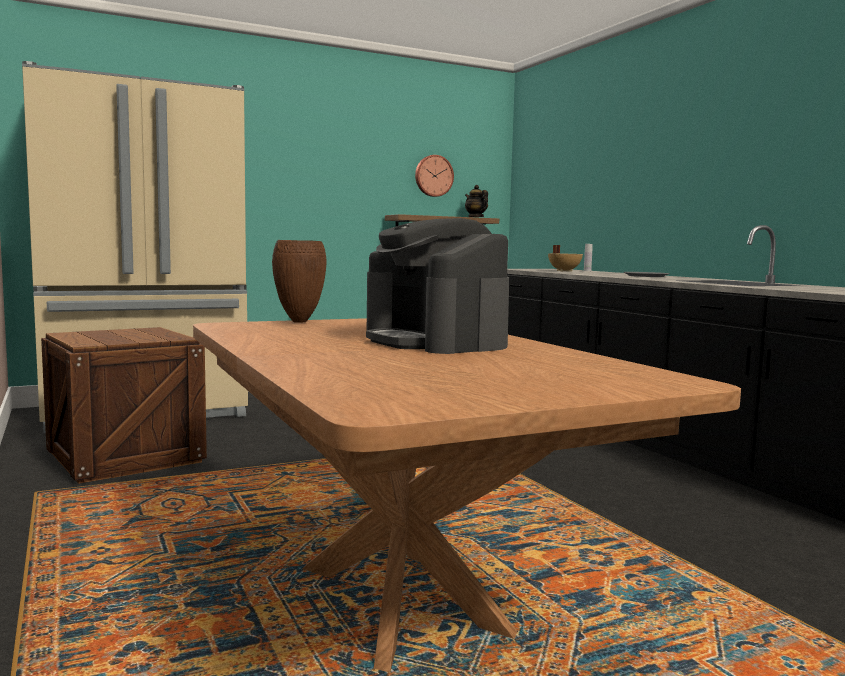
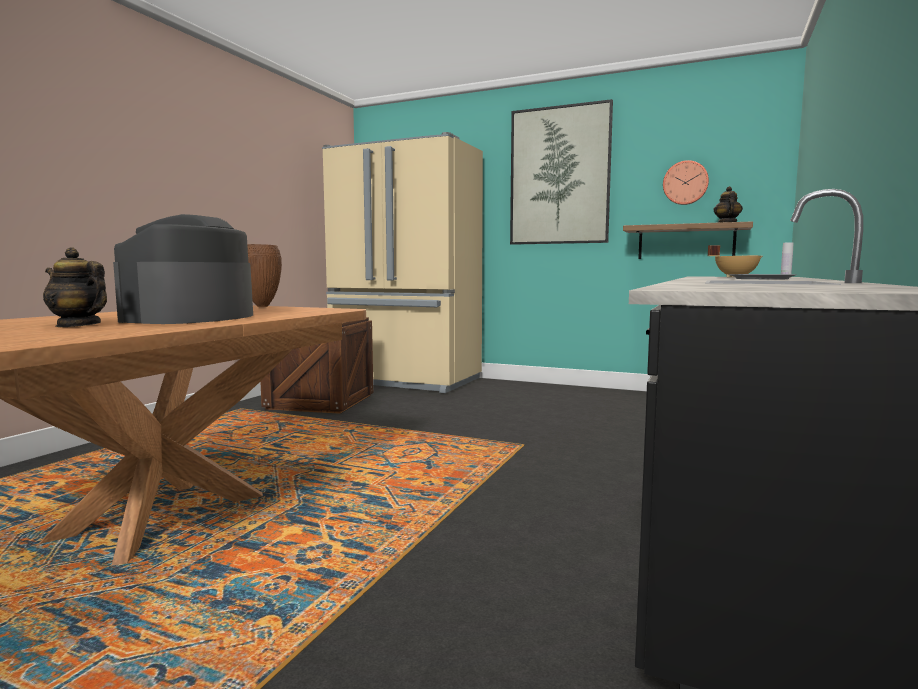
camera: 50 degrees right, 0 degrees up
(314, 152) = (559, 176): none -> picture
(463, 361) = (78, 325): none -> teapot

